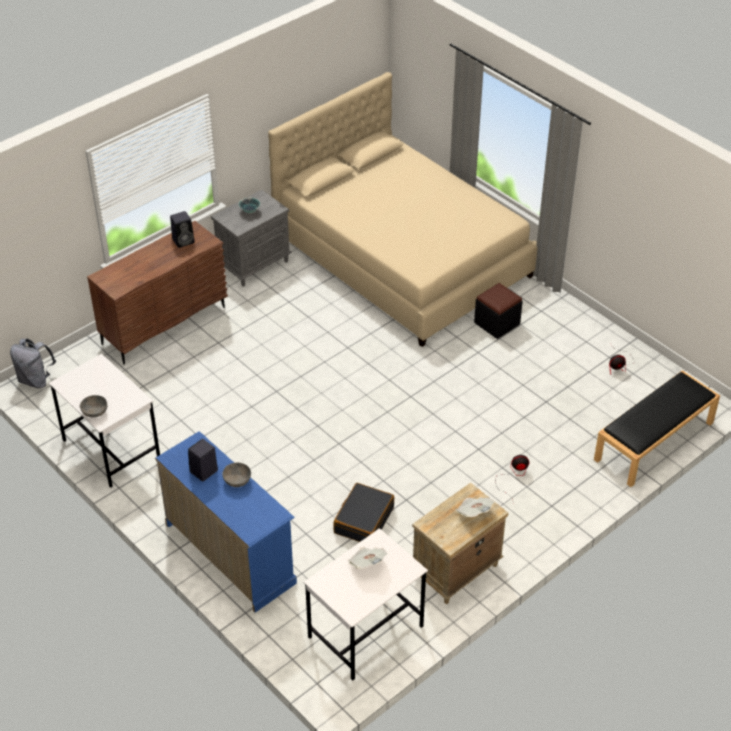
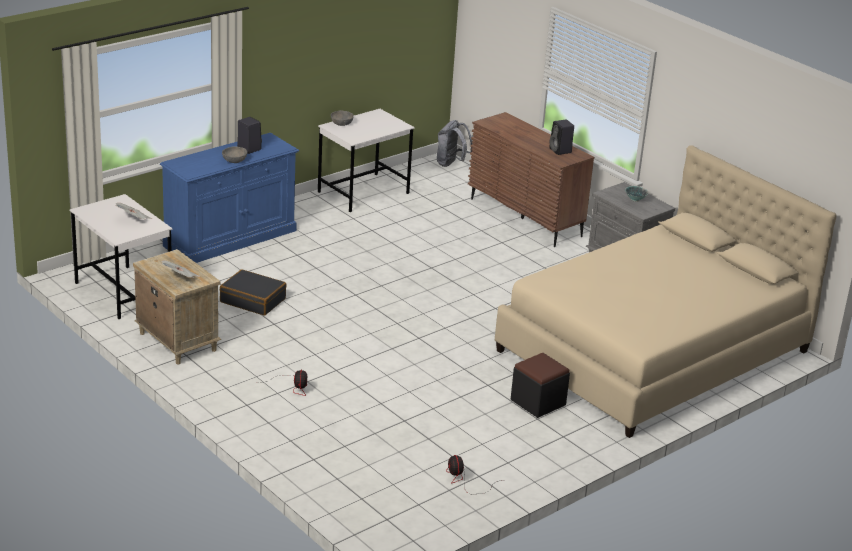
camera: 90 degrees right, 15 degrees down
(654, 442) = (330, 487): black bench -> none

